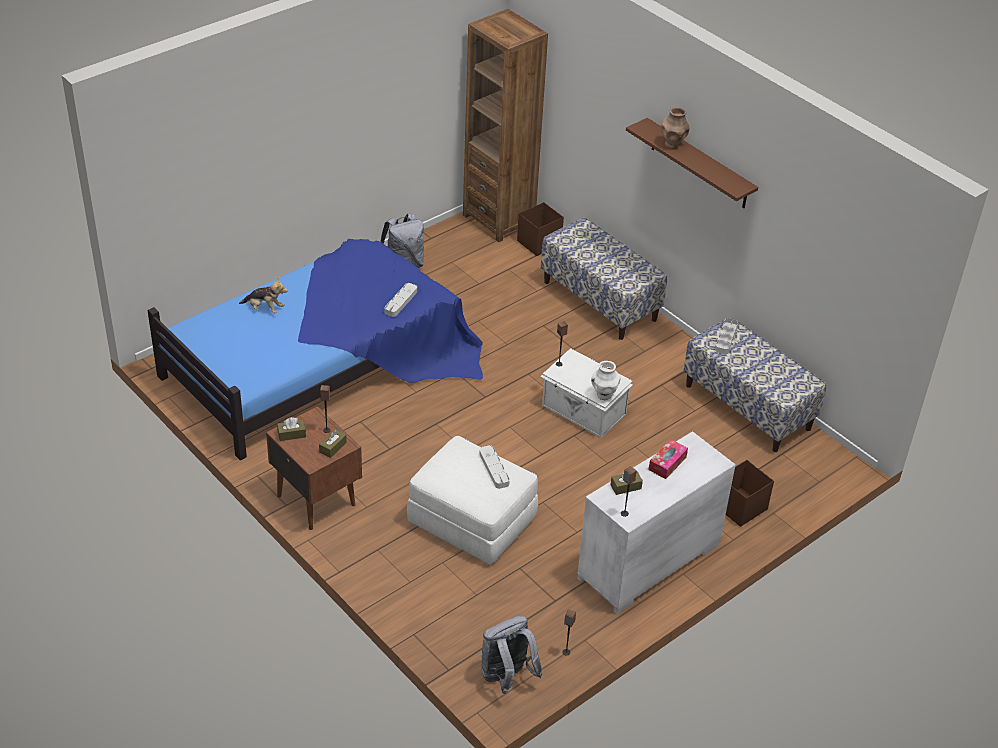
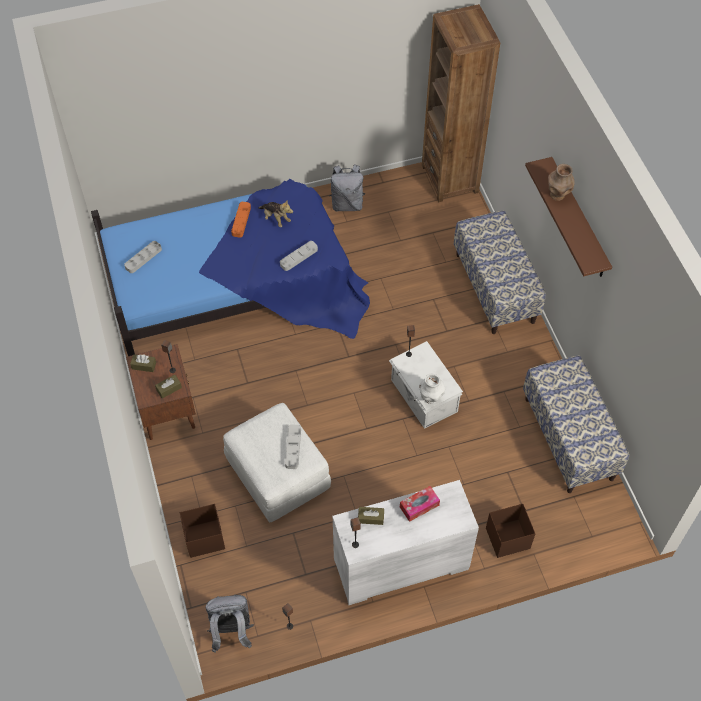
camera: 25 degrees right, 15 degrees up
(264, 309) = (189, 231): plush toy -> plush toy (276, 219)
(318, 286) = (241, 221): none -> orange tray
(538, 243) = (472, 212): brown storage box -> brown storage box (203, 538)
(726, 338) = (563, 377): grey tray -> grey tray (143, 258)

